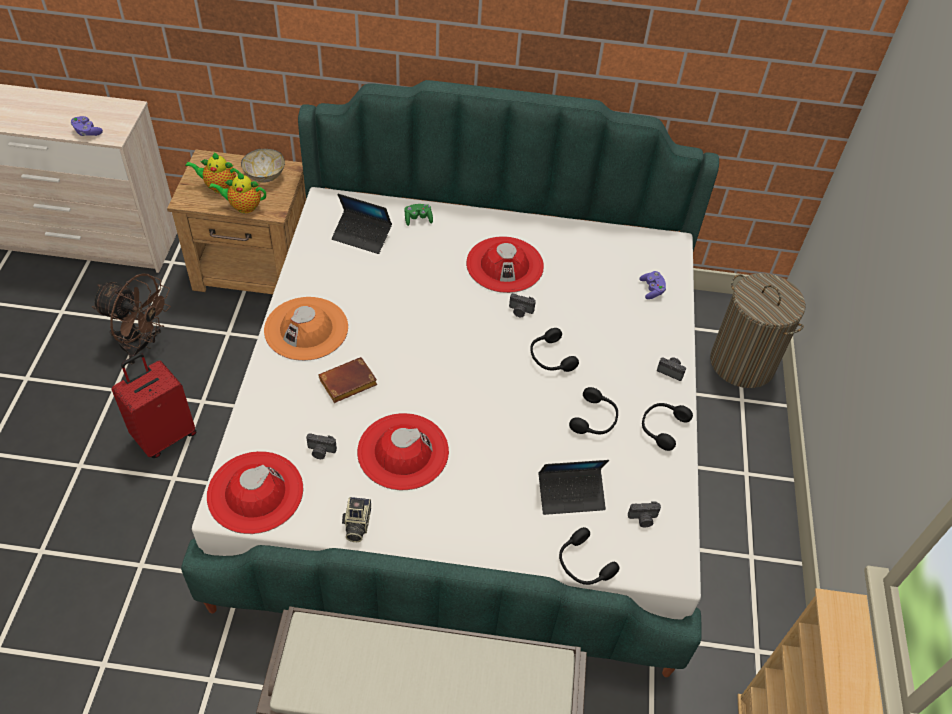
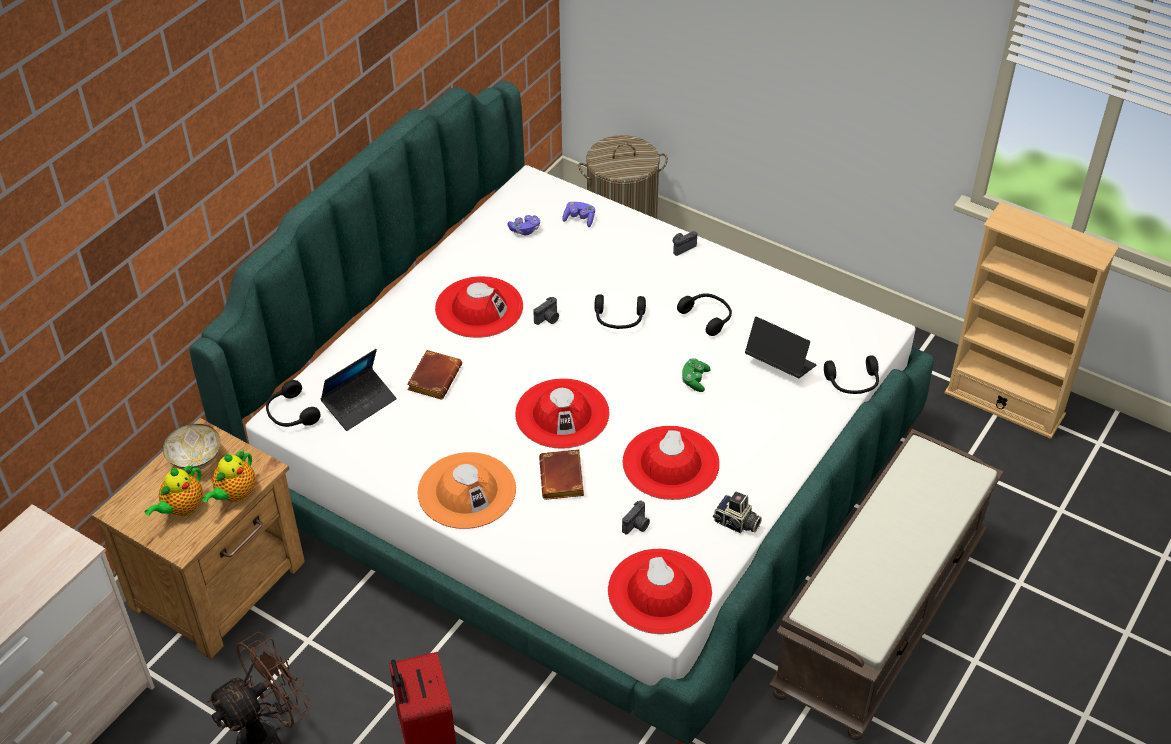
camera: 60 degrees left, 5 degrees down
(87, 132) = (47, 577): purple game controller -> purple game controller (524, 230)
(413, 266) = (434, 377): none -> brown book
(418, 219) = (366, 350): green game controller -> green game controller (694, 380)
(419, 358) = (562, 414): none -> red hat
(571, 495) = (779, 364): laptop -> laptop turned 75 degrees counterclockwise
(643, 519) = (827, 328): camera -> none
(662, 427) = (740, 278): black headphones -> black headphones (291, 414)

